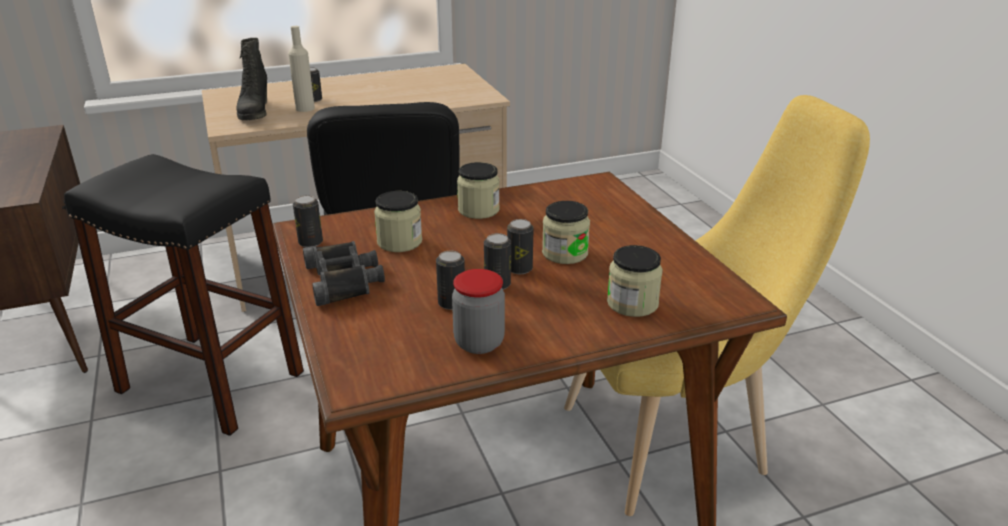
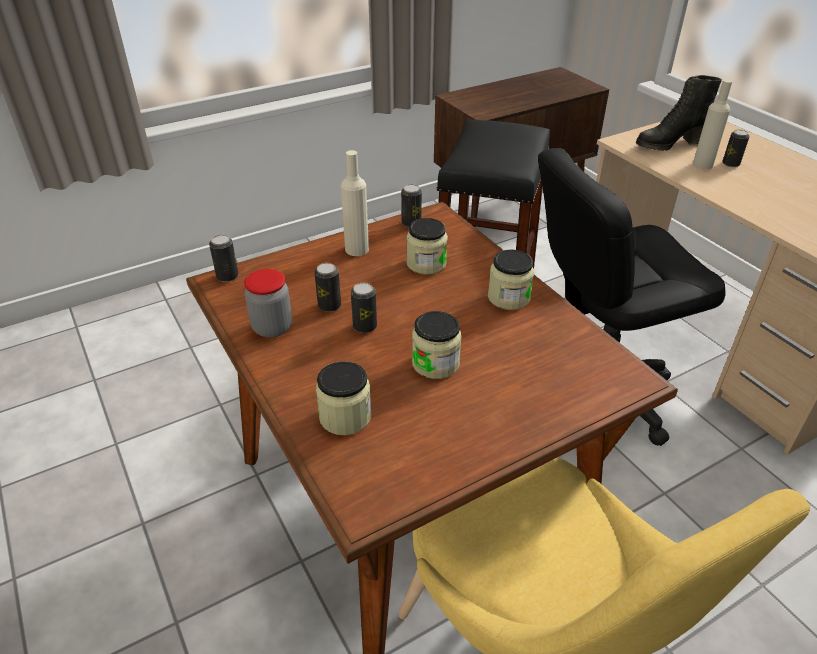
camera: 80 degrees right, 10 degrees up
(344, 280) = (357, 249): black binoculars -> beige bottle
(519, 269) = (396, 336): can -> can (227, 276)

